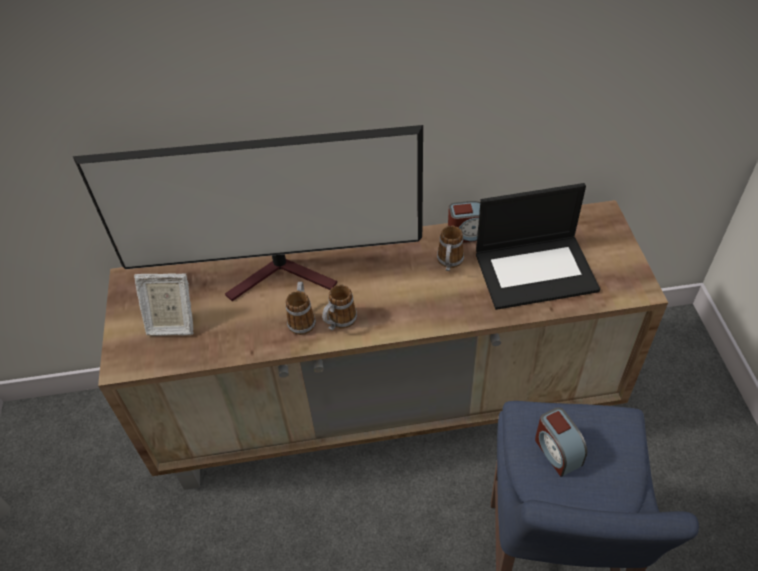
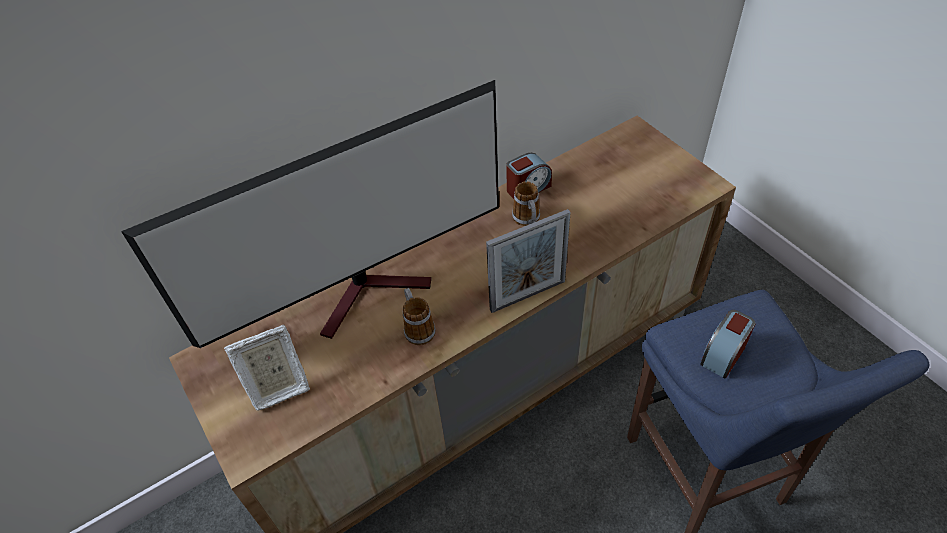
camera: 25 degrees left, 0 degrees up
(339, 322) = (457, 316): mug -> none
(408, 328) = (527, 295): none -> picture frame
(536, 270) = (610, 199): laptop -> none
(557, 451) = (723, 354): alarm clock -> alarm clock turned 90 degrees clockwise

